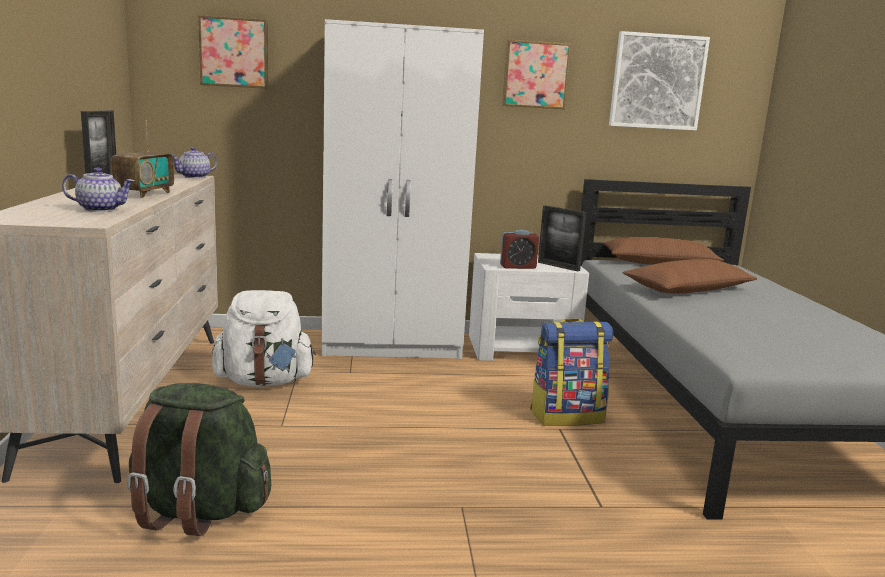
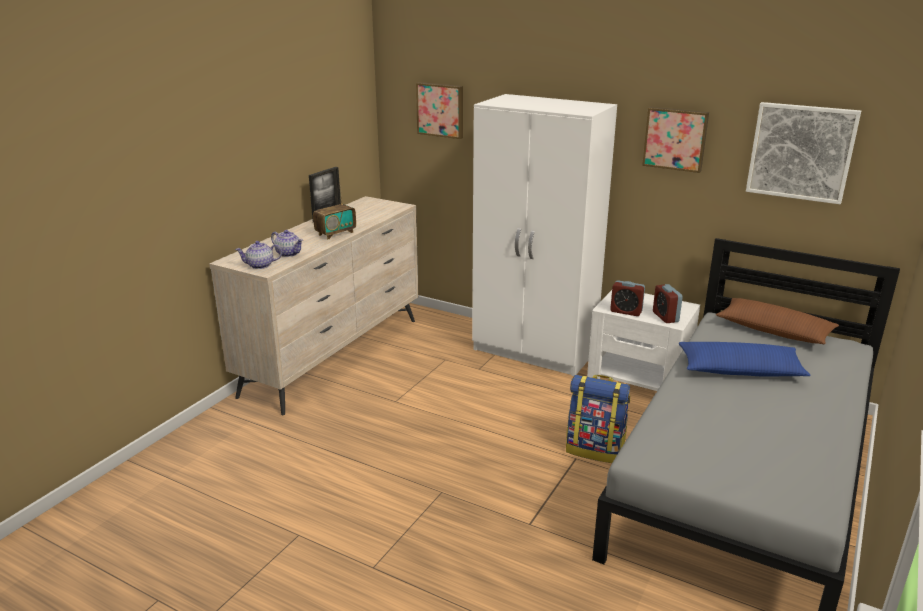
camera: 35 degrees right, 10 degrees up
(194, 177) = (399, 207): teapot -> teapot (260, 265)
(198, 511) = (304, 445): green backpack -> none
(264, 381) = (416, 363): white backpack -> none
(558, 266) = (665, 317): picture frame -> alarm clock
(688, 290) = (740, 370): brown pillow -> blue pillow

